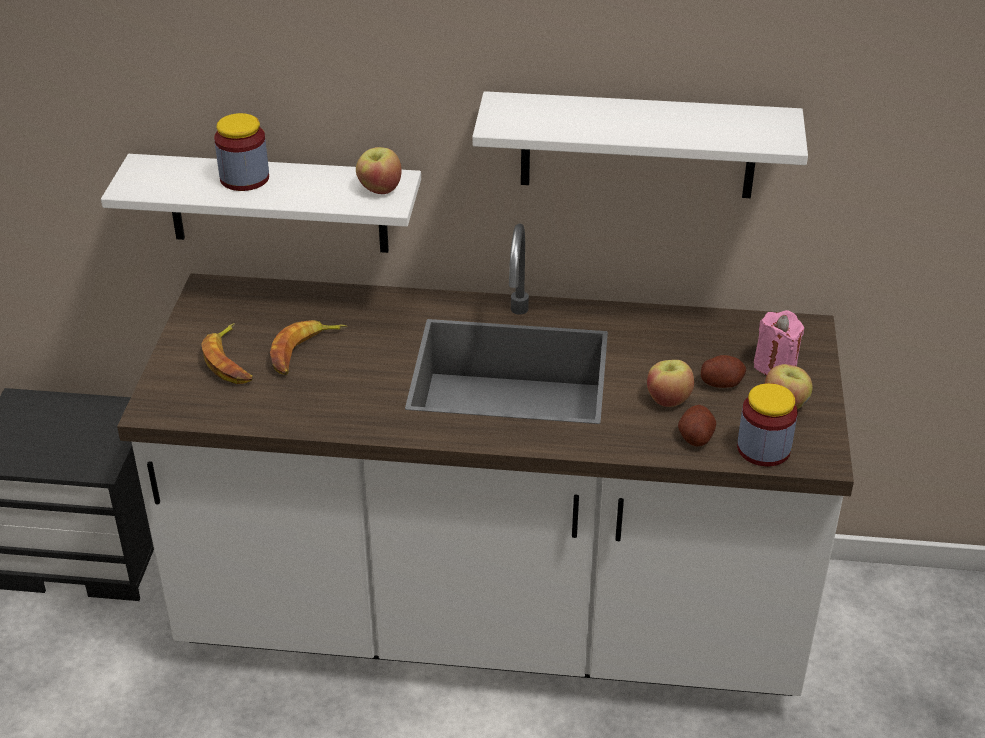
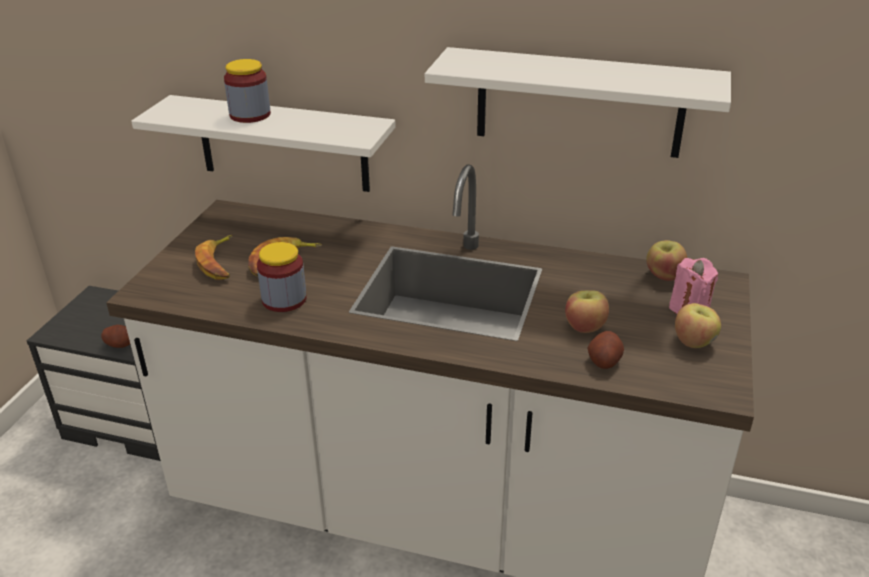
camera: 10 degrees right, 5 degrees down
(379, 189) = (355, 128): apple -> apple (663, 276)
(721, 383) = (636, 318): potato -> potato (120, 344)
(763, 449) = (667, 378): jar -> jar (284, 299)

